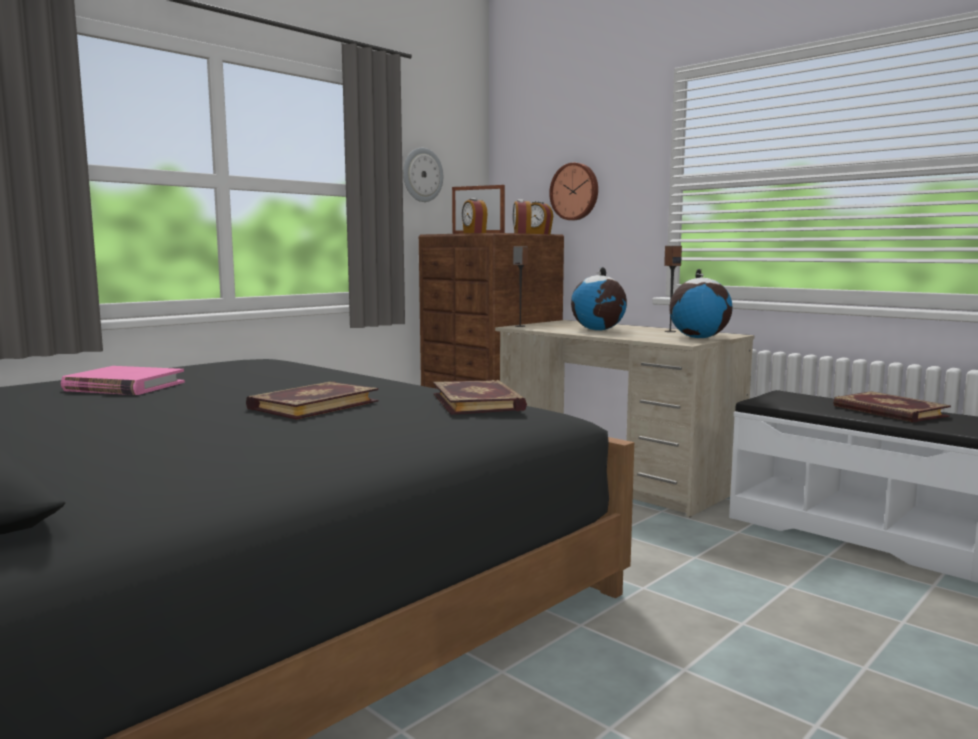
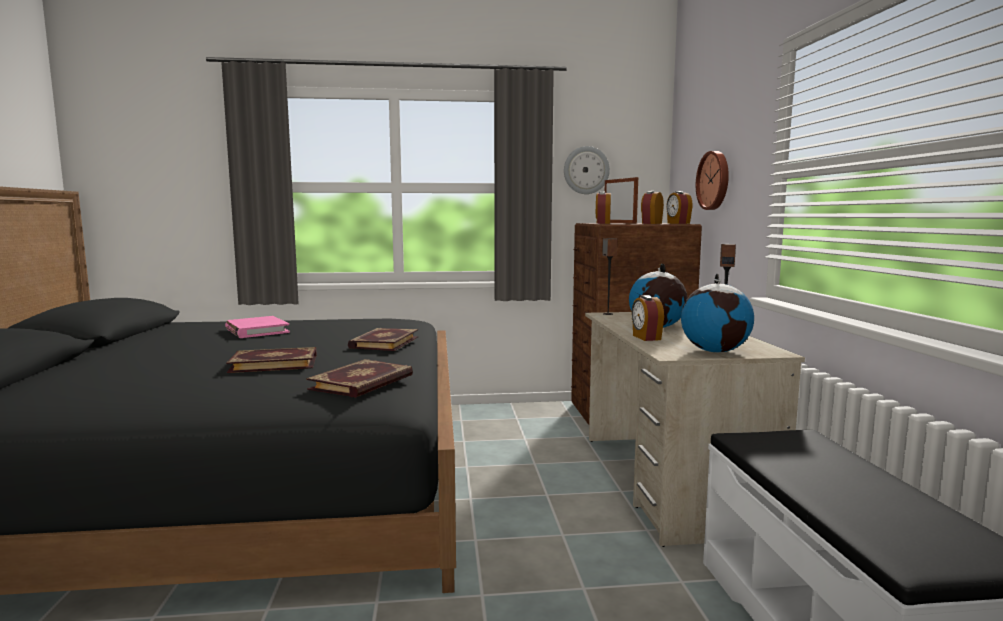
camera: 40 degrees right, 0 degrees up
(622, 336) = (646, 337): none -> alarm clock
(888, 411) = (871, 496): book -> book (383, 342)

